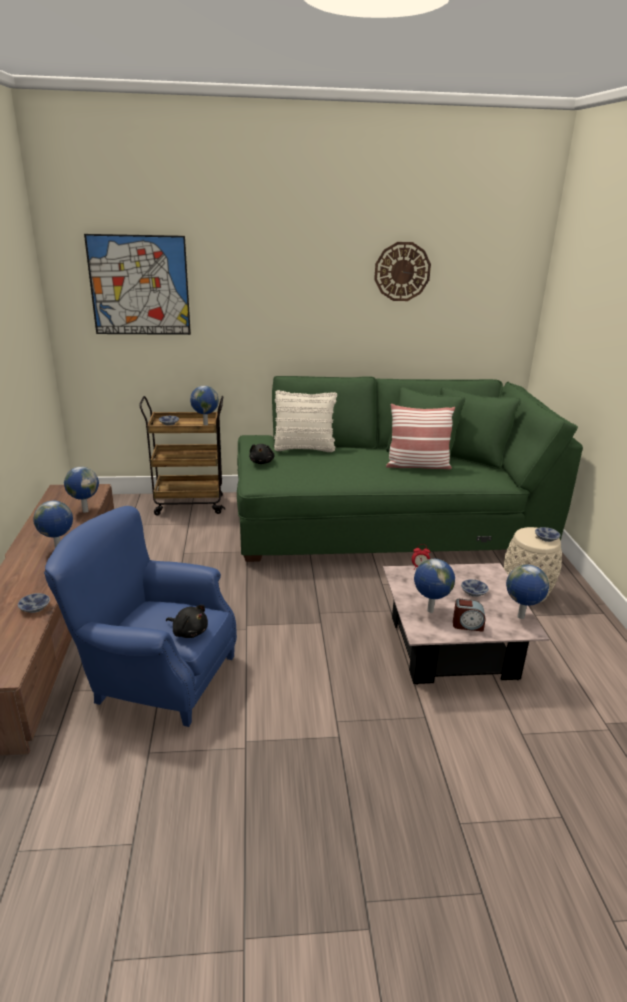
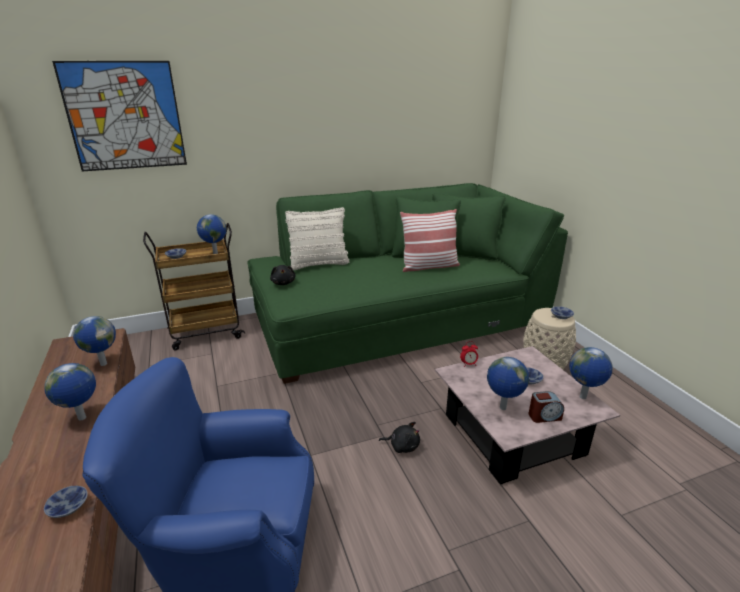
camera: 15 degrees left, 0 degrees up
(189, 631) = (275, 494): black plush toy -> black plush toy (402, 446)
(402, 271) = (384, 91): wall clock -> none

